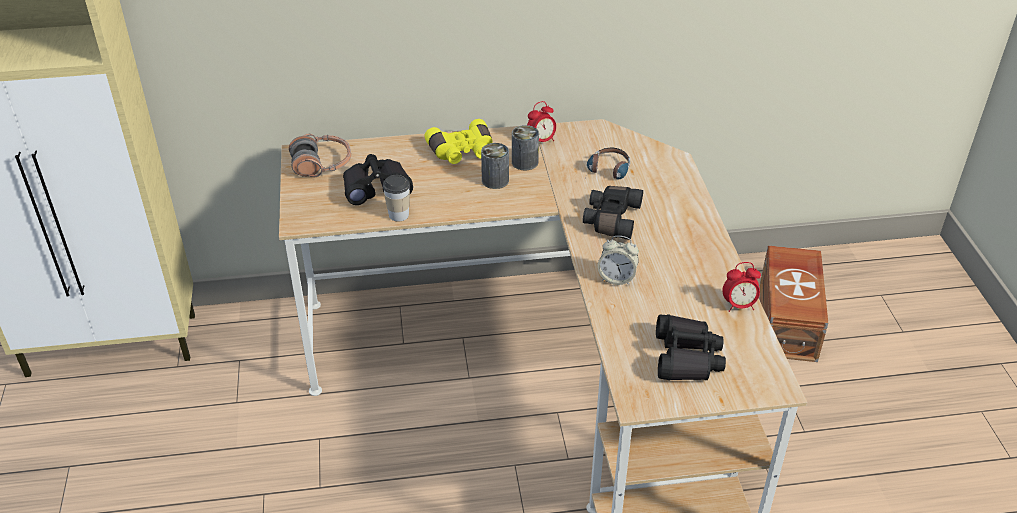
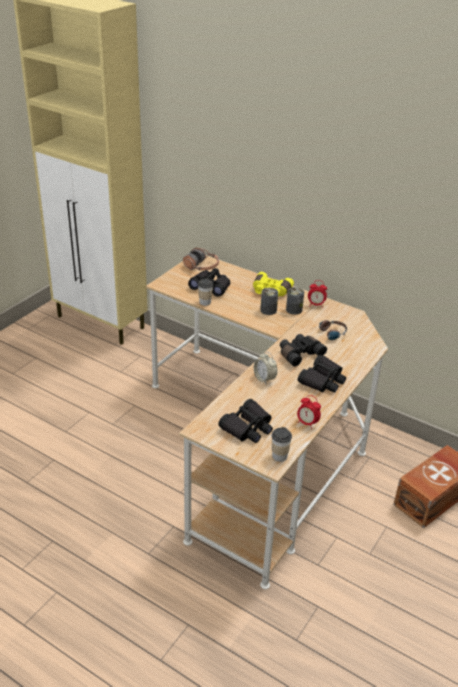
camera: 40 degrees right, 5 degrees down
(681, 238) = (322, 380): none -> black binoculars
(768, 369) = (279, 456): none -> cup

